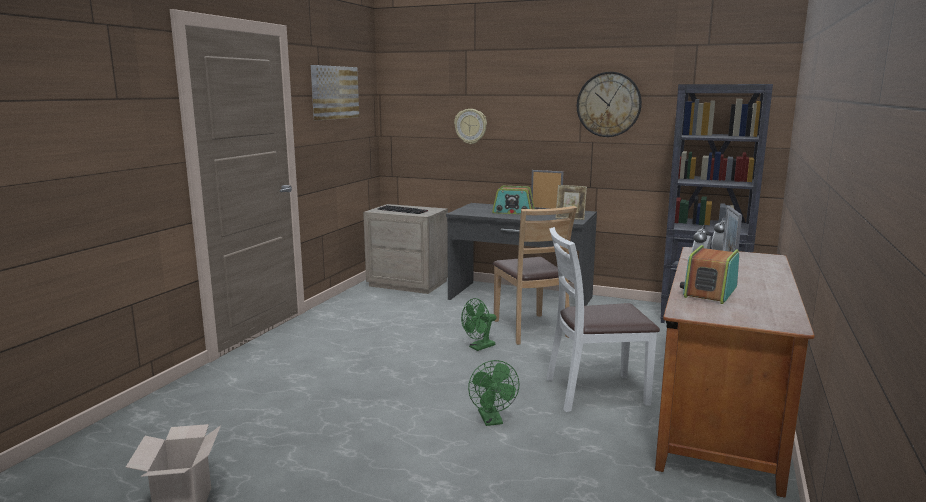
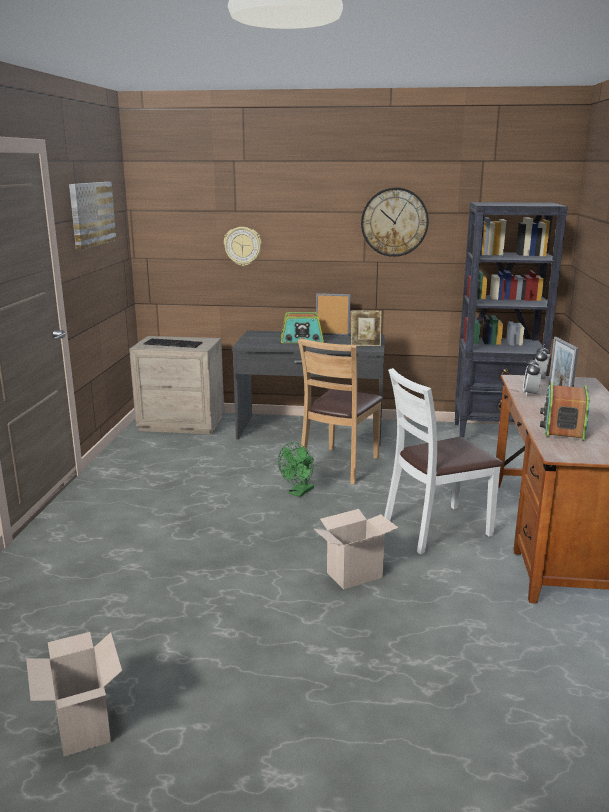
camera: 15 degrees left, 5 degrees up
(492, 420) = (355, 574): green fan -> cardboard box
(530, 329) = (339, 465): brown chair -> brown chair turned 60 degrees clockwise

